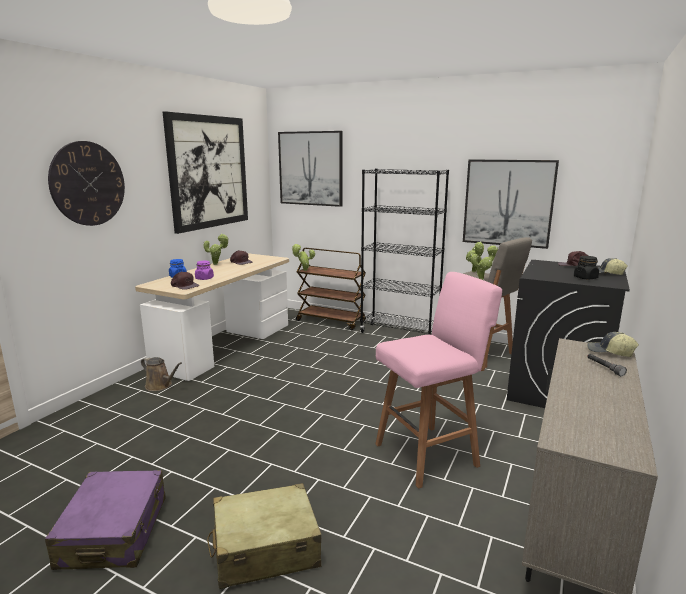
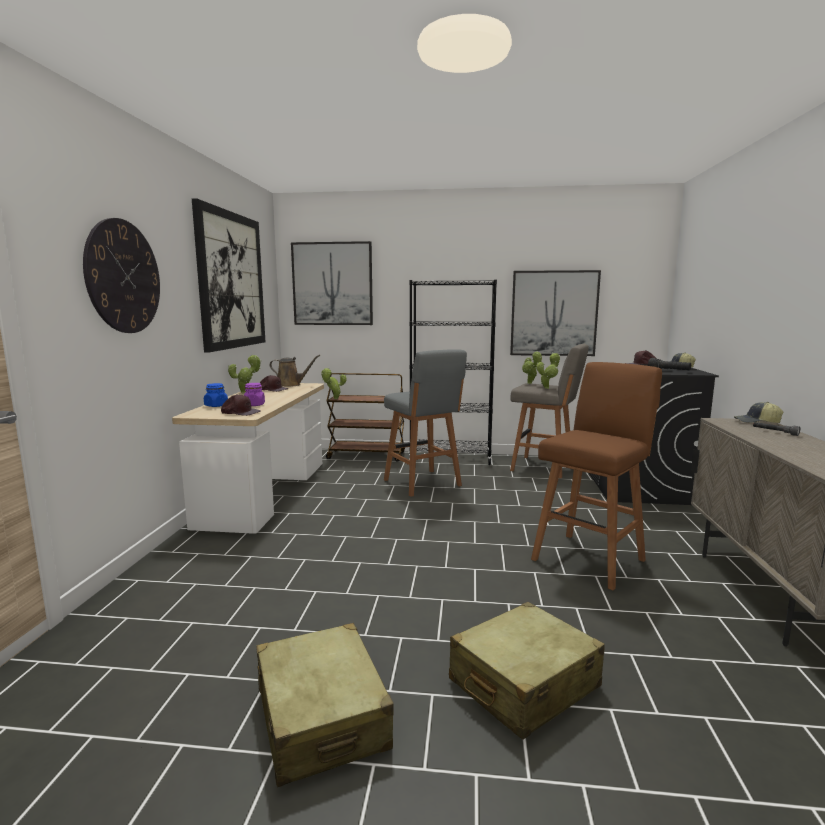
camera: 20 degrees left, 5 degrees down
(114, 532) = (321, 717): purple suitcase -> beige suitcase
(160, 386) = (220, 544): brown watering can -> brown watering can (291, 385)
(353, 355) = (423, 484): none -> grey stool
(429, 454) = (590, 558): pink stool -> brown stool
(585, 278) = (668, 371): black jar -> black flashlight

